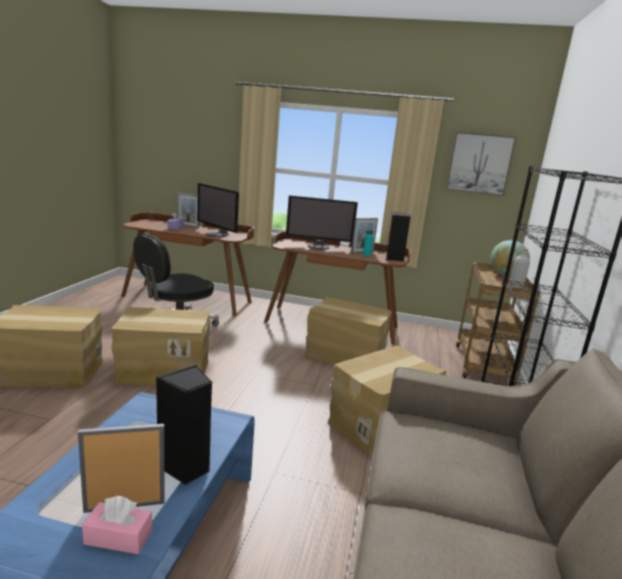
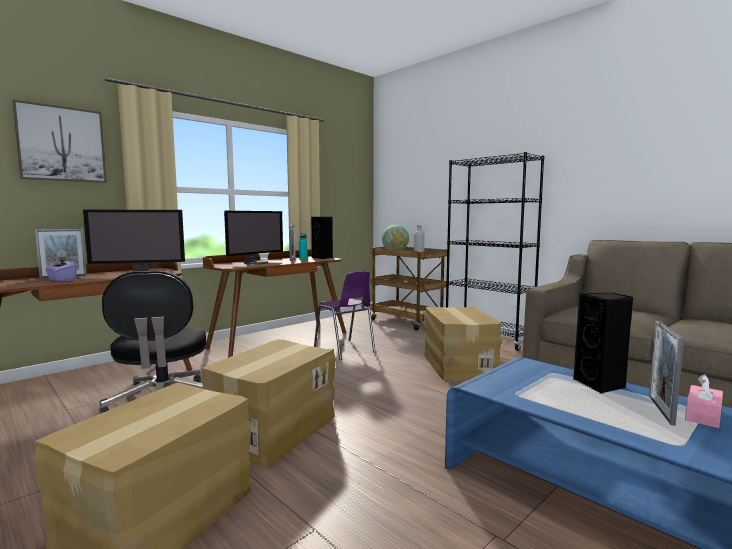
camera: 55 degrees left, 10 degrees down
(345, 356) = (345, 350): cardboard box -> purple chair
(479, 163) = (341, 173): picture -> picture (61, 144)

